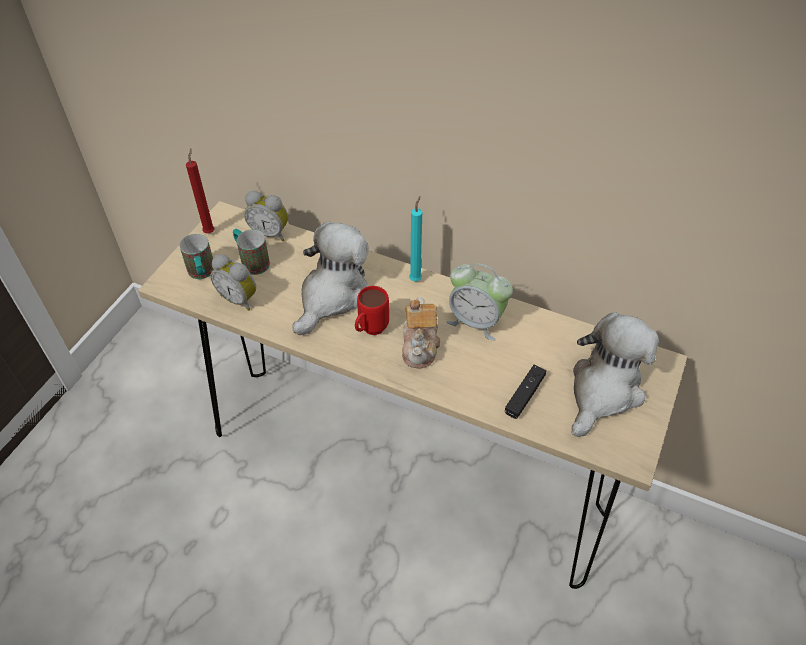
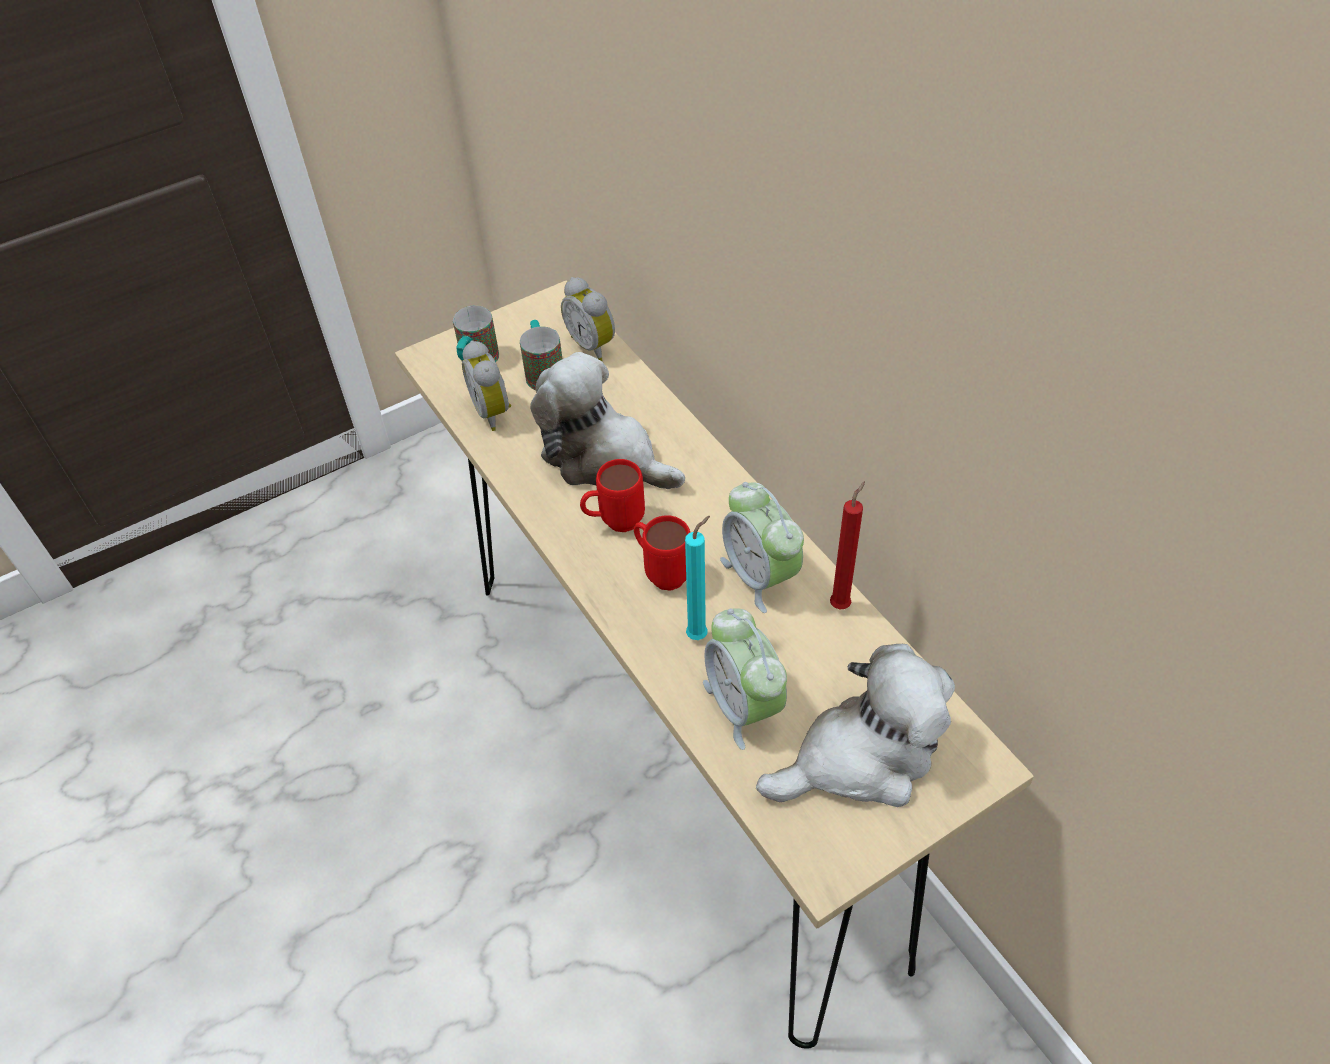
camera: 35 degrees right, 0 degrees up
(210, 231) = (525, 314): red candle -> red candle (841, 603)
(332, 295) = (604, 457): plush toy -> plush toy turned 120 degrees counterclockwise
(416, 279) = (727, 483): turquoise candle -> turquoise candle (699, 634)
(420, 345) = (661, 572): teapot -> red mug
(524, 395) = (743, 705): black game controller -> alarm clock

